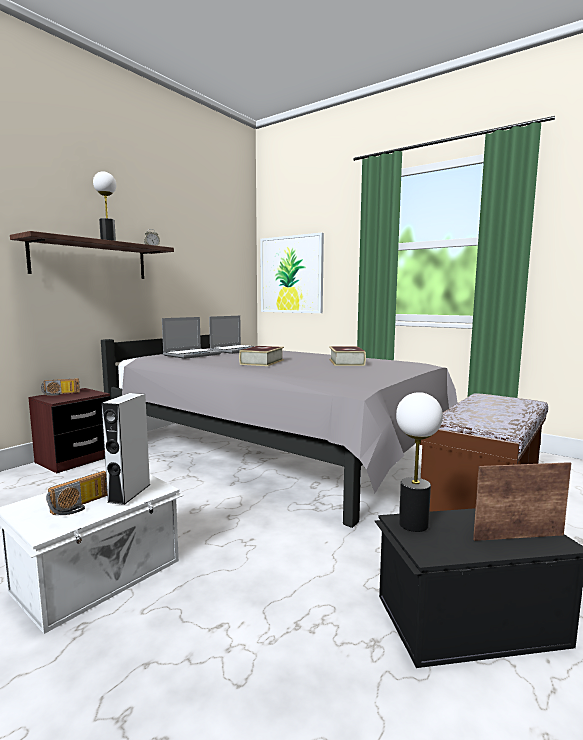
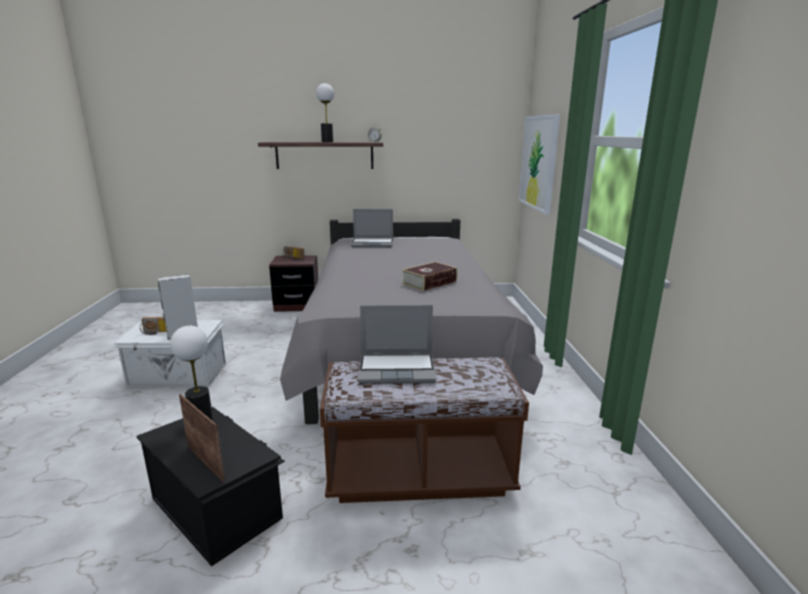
camera: 50 degrees right, 10 degrees up
(236, 350) = (421, 245): laptop -> laptop (398, 369)
(262, 362) = (375, 264): book -> none

